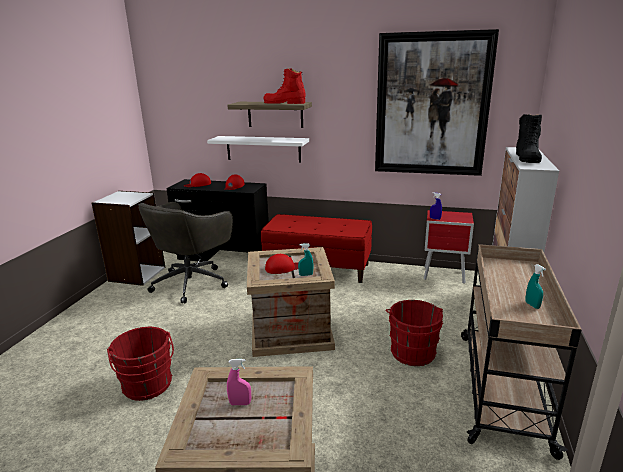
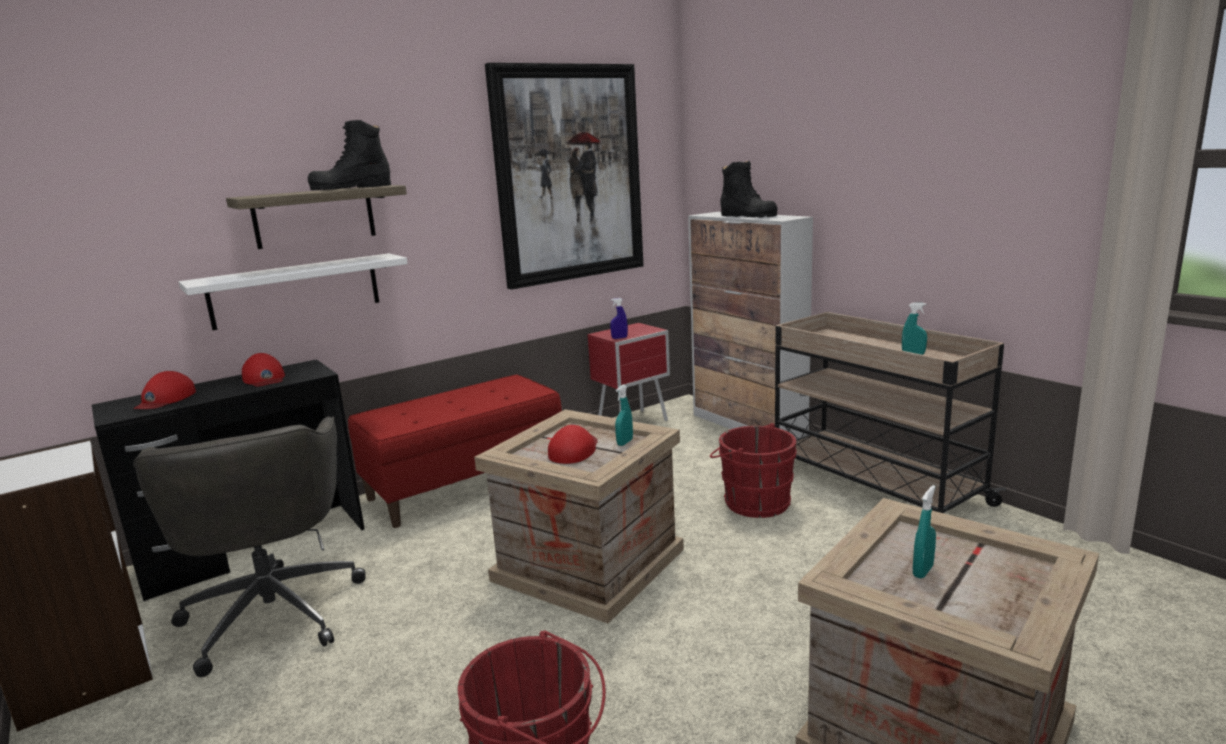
camera: 50 degrees left, 5 degrees down
(240, 403) = (923, 571): pink spray bottle -> turquoise spray bottle
(284, 103) = (352, 188): red boot -> black boot

